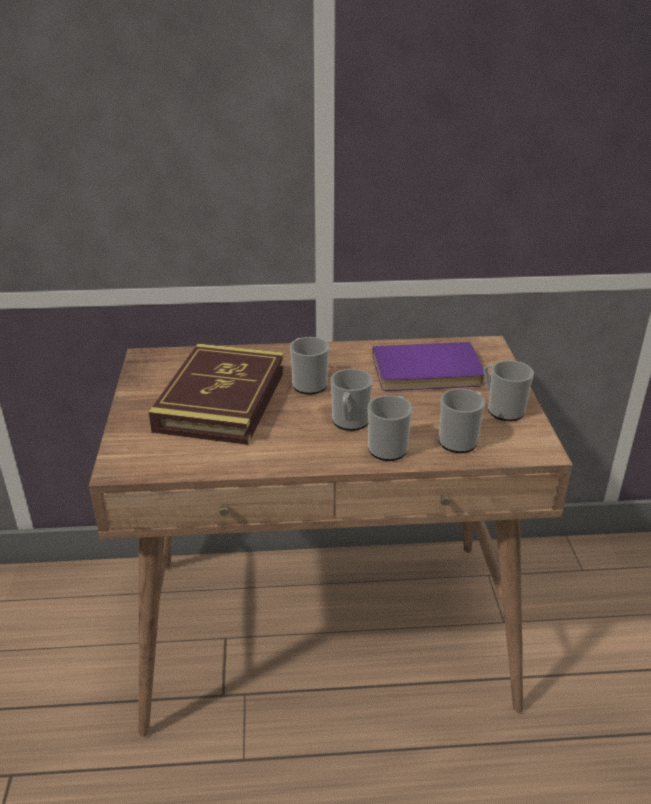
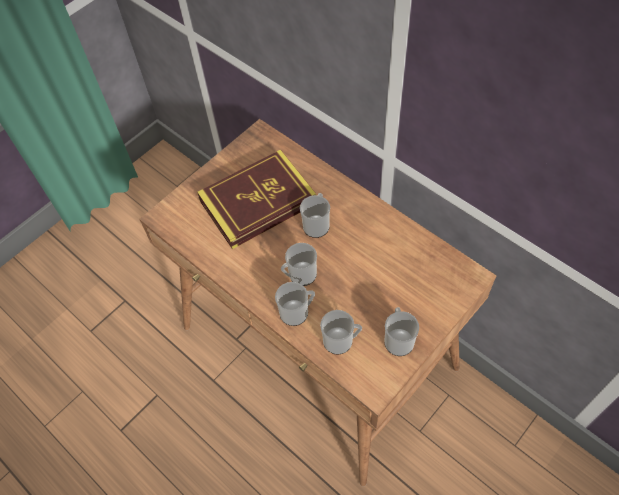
camera: 50 degrees right, 25 degrees up
(428, 372) = (397, 271): purple book -> none

